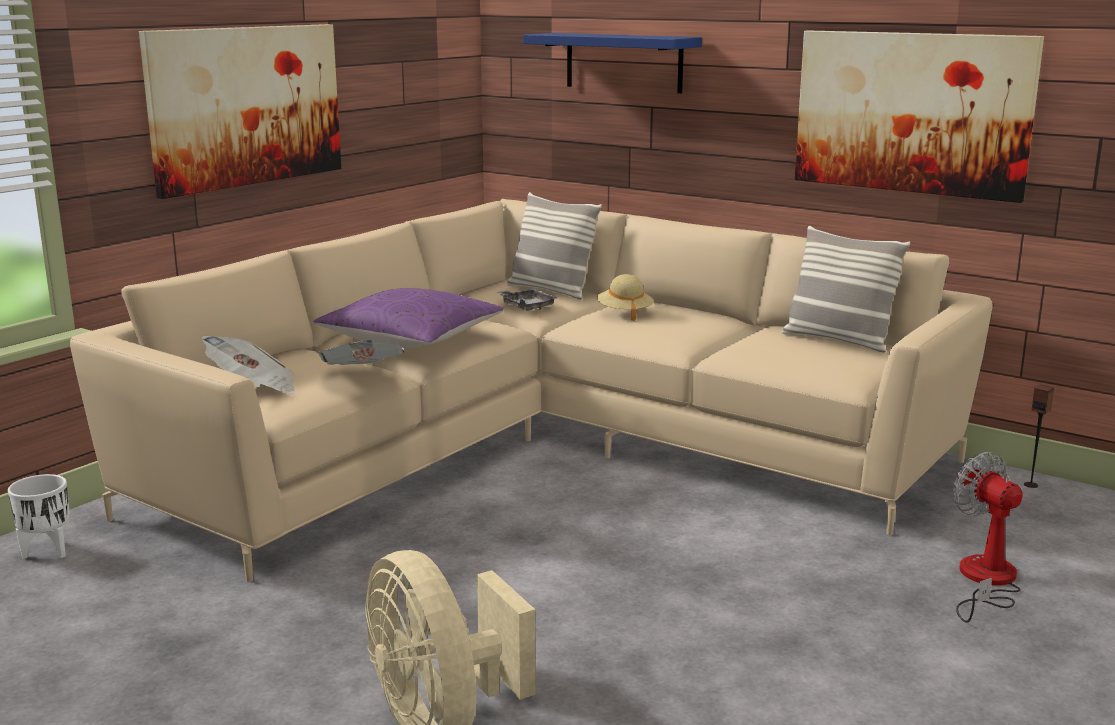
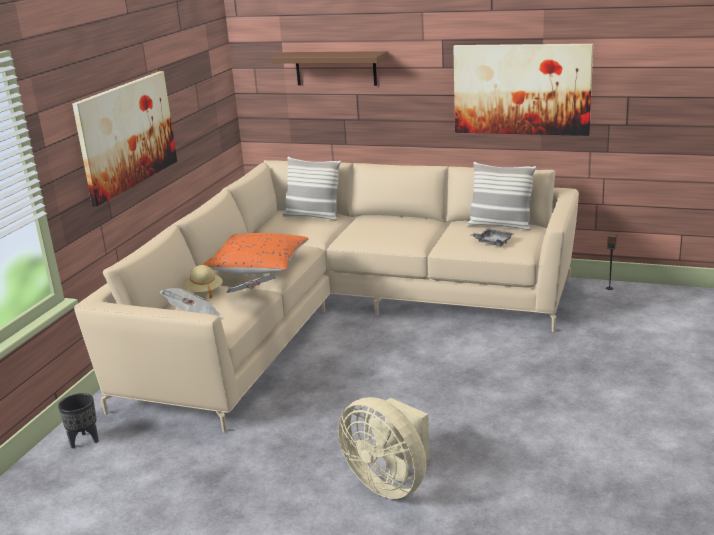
camera: 15 degrees left, 5 degrees up
(48, 551) = (84, 440): white planter -> black planter
(411, 339) = (258, 266): purple pillow -> orange pillow
(526, 306) = (307, 230): grey tray -> grey tray (492, 242)
(623, 62) = (335, 68): blue shelf -> brown shelf
(624, 313) = (369, 226): beige hat -> beige hat (203, 291)
(985, 581) = (613, 348): fan -> none

